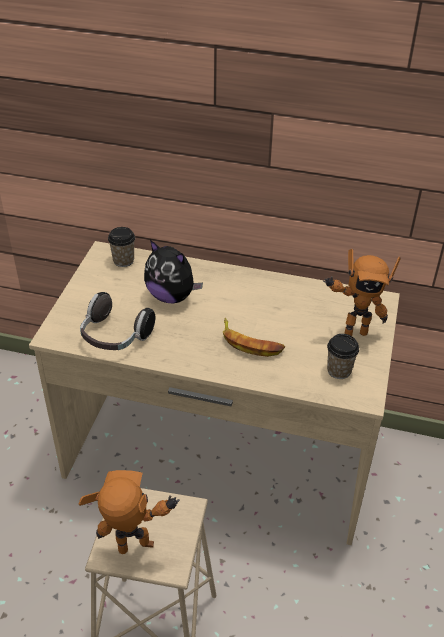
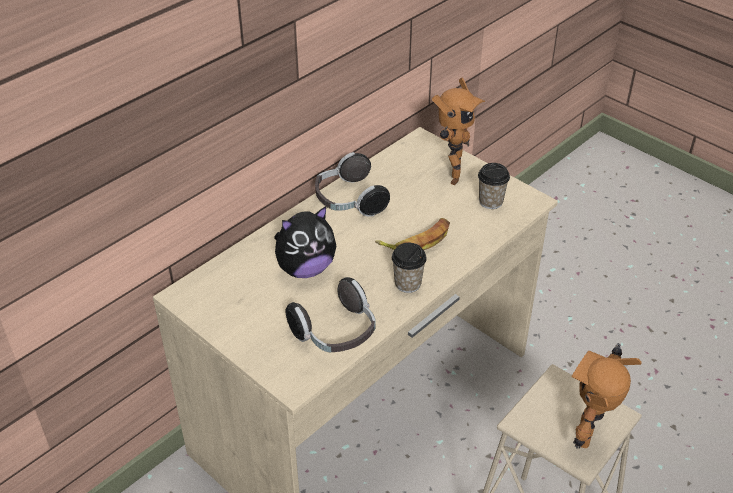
camera: 60 degrees left, 0 degrees up
(123, 260) = (212, 284): cup -> cup (407, 283)
(265, 289) = (349, 201): none -> headphones

